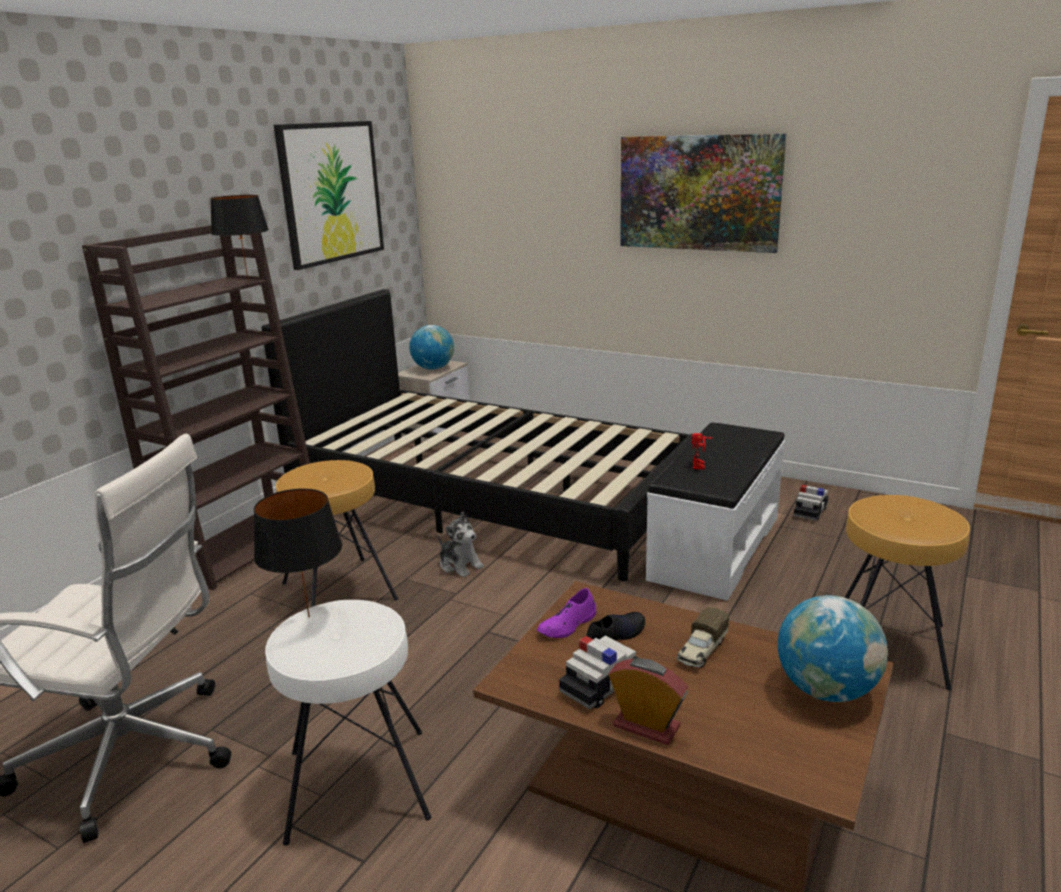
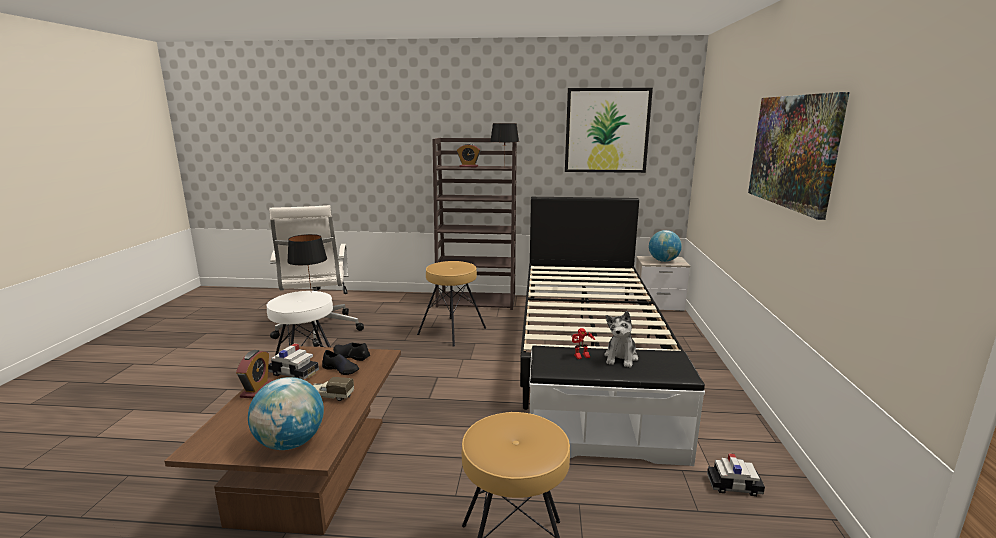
camera: 65 degrees right, 5 degrees down
(176, 294) = (468, 166): none -> alarm clock
(460, 565) = (500, 353): plush toy -> plush toy (621, 358)
(567, 625) = (351, 355): purple shoe -> black shoe

